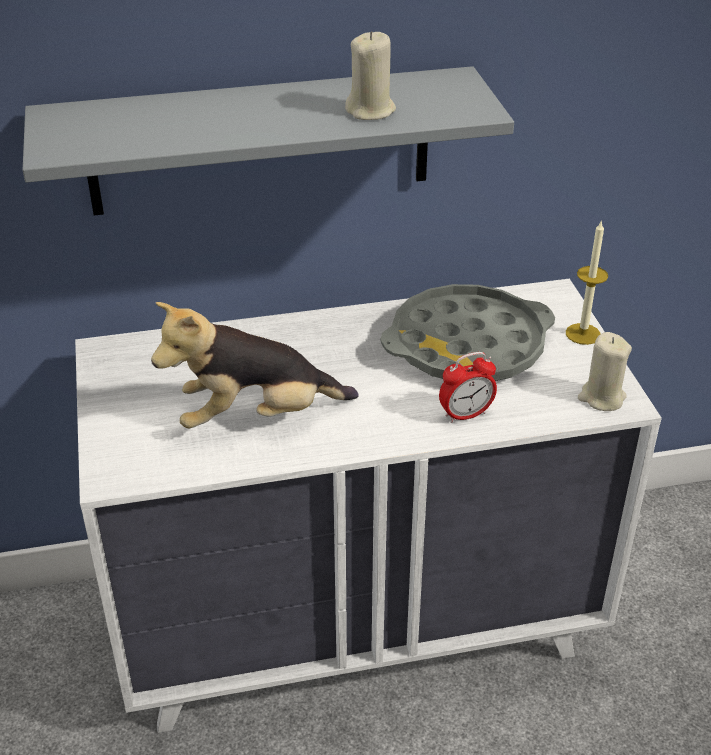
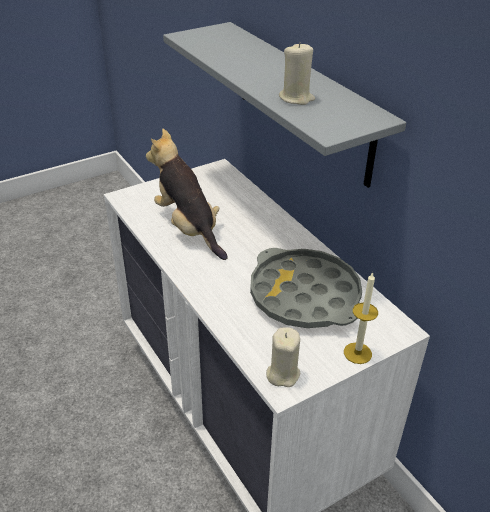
camera: 70 degrees right, 0 degrees up
(465, 414) = (229, 308): alarm clock -> none

